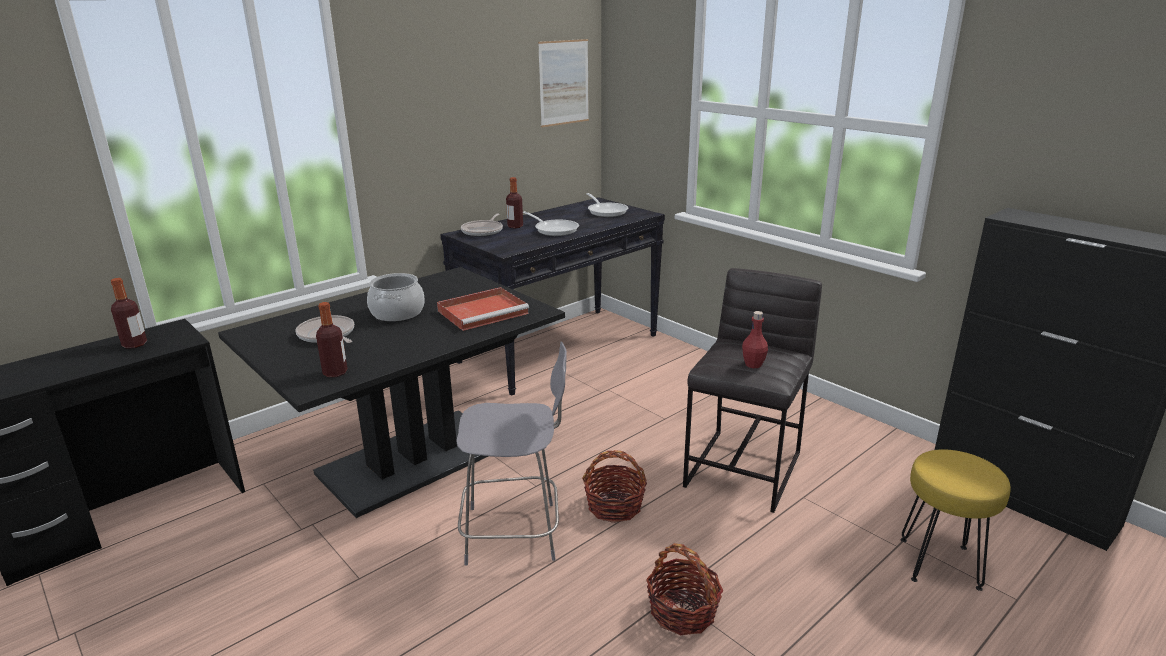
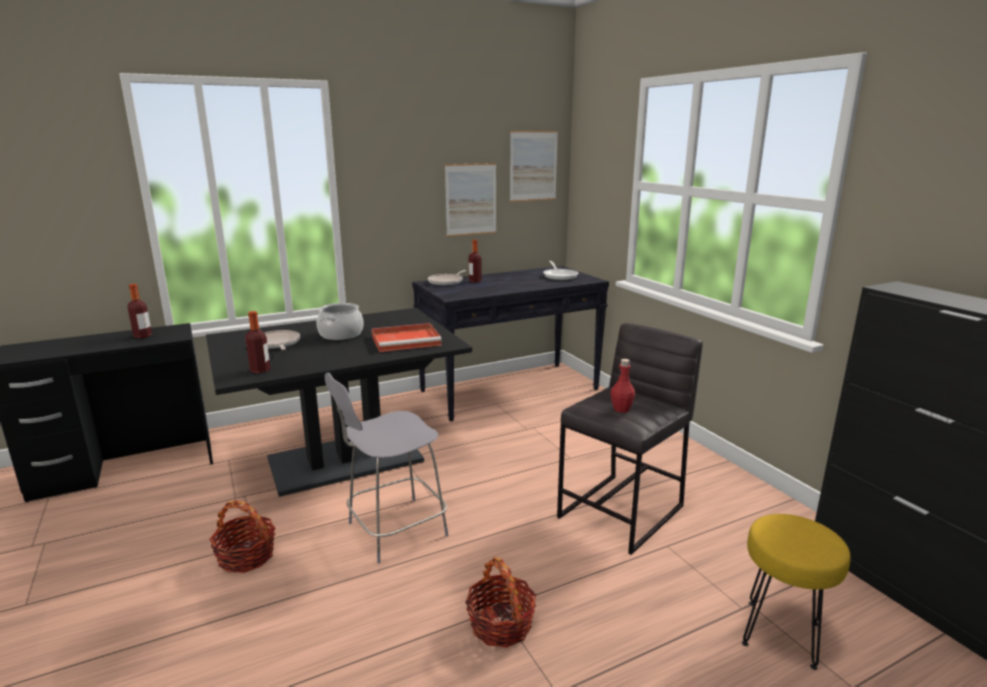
camera: 15 degrees right, 5 degrees down
(499, 128) = (471, 199): none -> picture
(515, 533) = (393, 530): grey chair -> grey chair turned 135 degrees clockwise
(554, 229) = (504, 285): frying pan -> none
(614, 506) = (488, 523): basket -> basket (246, 556)

